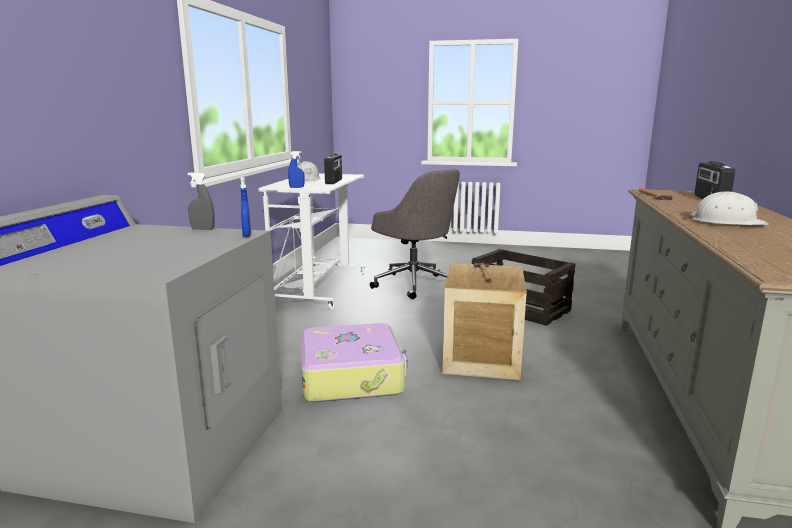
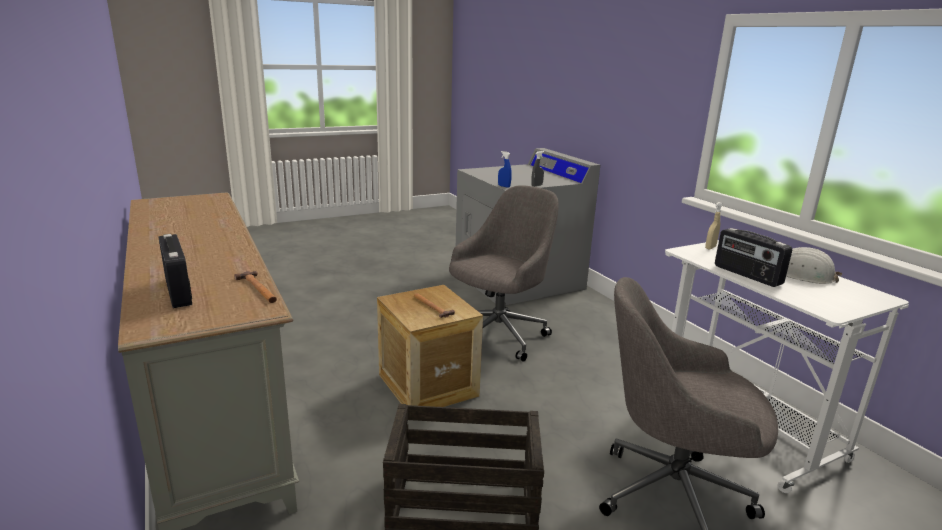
camera: 140 degrees right, 5 degrees up
(296, 187) = (710, 247): blue spray bottle -> beige spray bottle
(352, 376) = (498, 335): suitcase -> grey office chair
(727, 222) = (203, 238): white hard hat -> none

